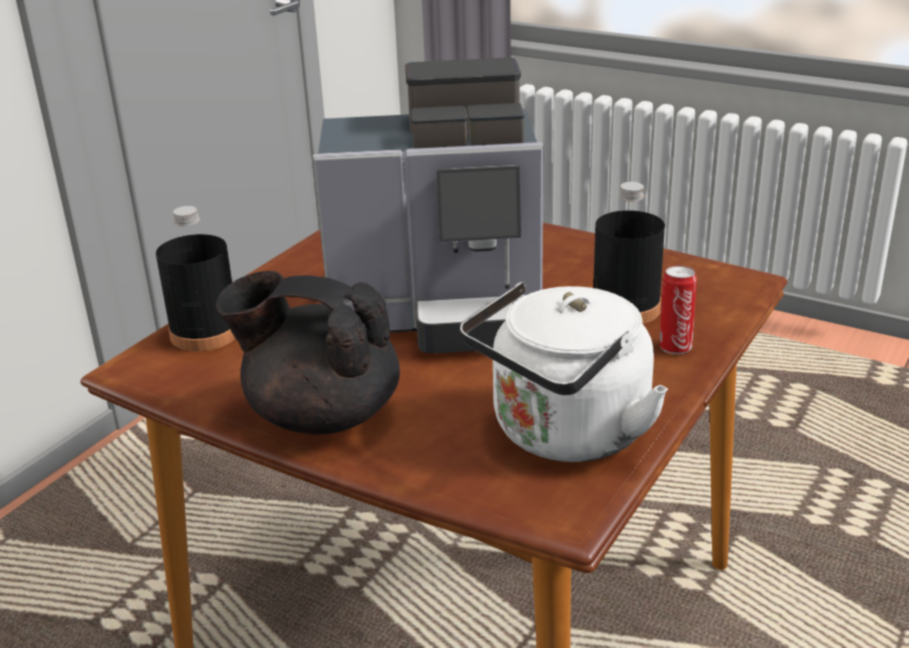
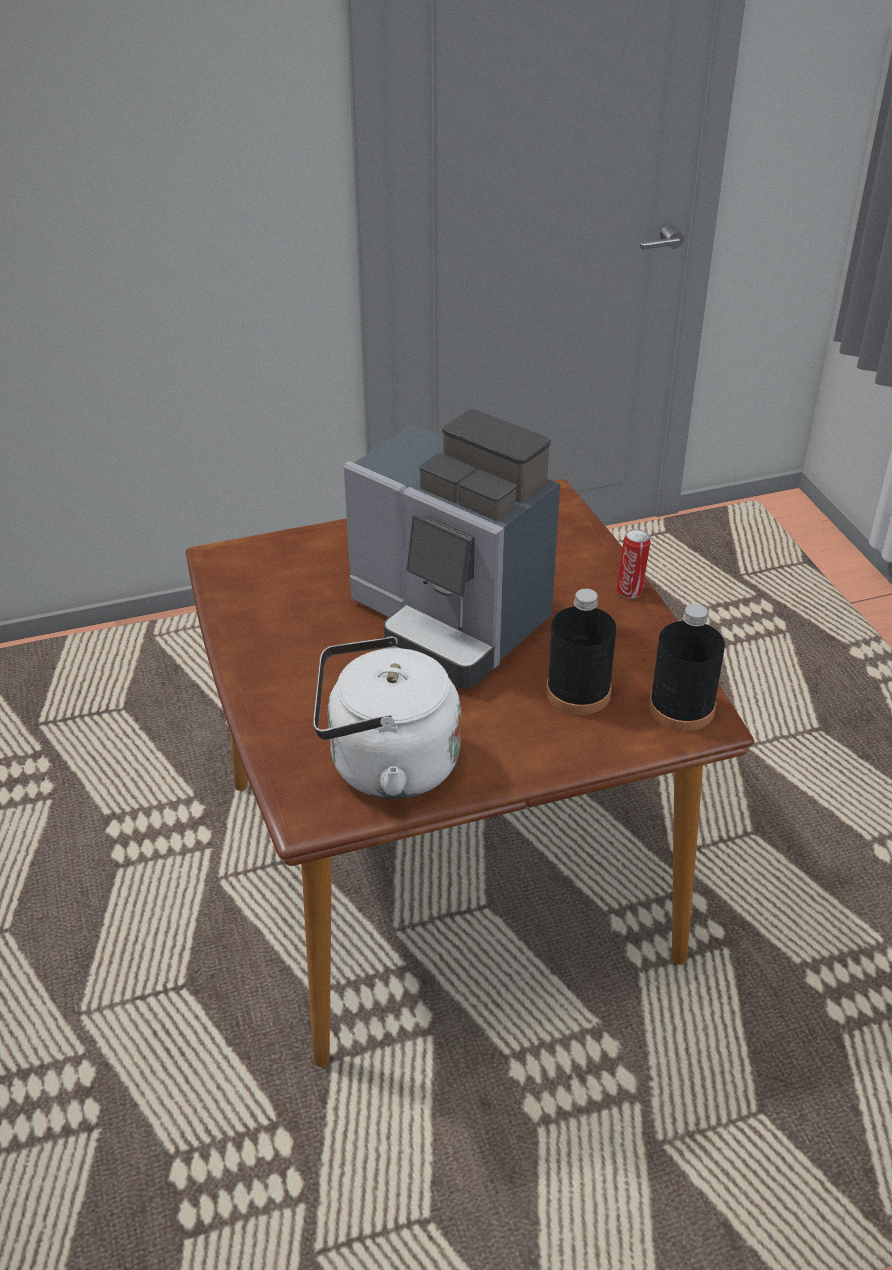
camera: 40 degrees right, 10 degrees up
(205, 333) = (288, 552): black bottle -> black bottle (681, 708)
(321, 415) = (272, 658): black teapot -> none
(675, 347) = (561, 746): can -> can (630, 591)

